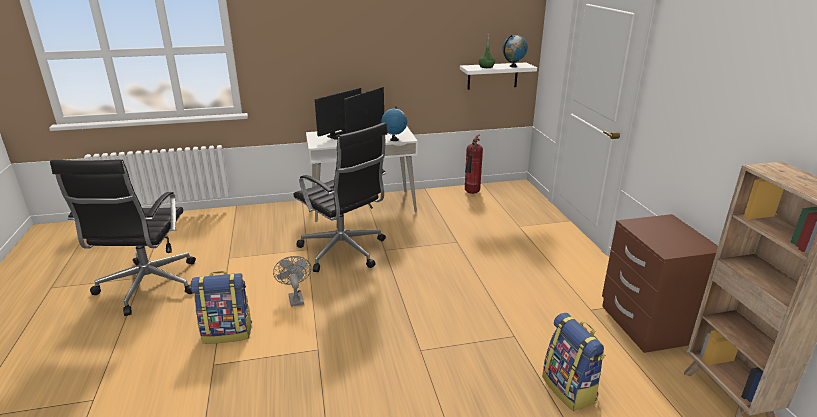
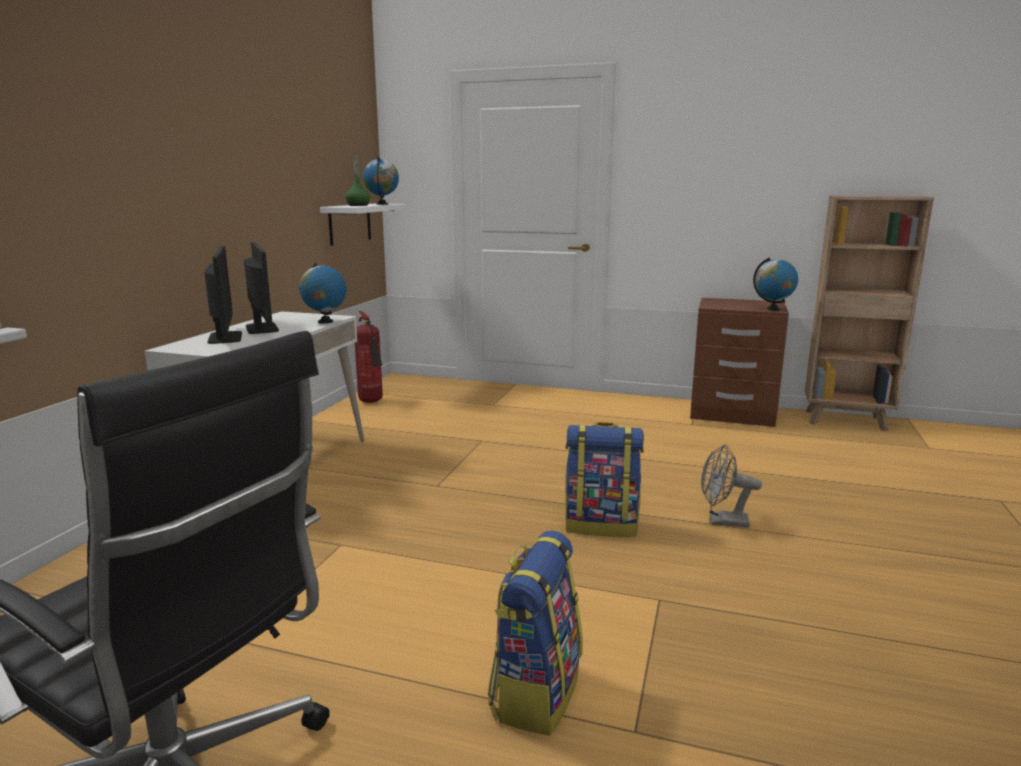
camera: 60 degrees left, 10 degrees down
(295, 297) = (488, 589): grey fan -> grey fan (722, 521)
(344, 251) = (397, 515): black office chair -> none
(570, 389) = (819, 469): backpack -> backpack (601, 524)
(668, 250) = (773, 309): none -> globe

